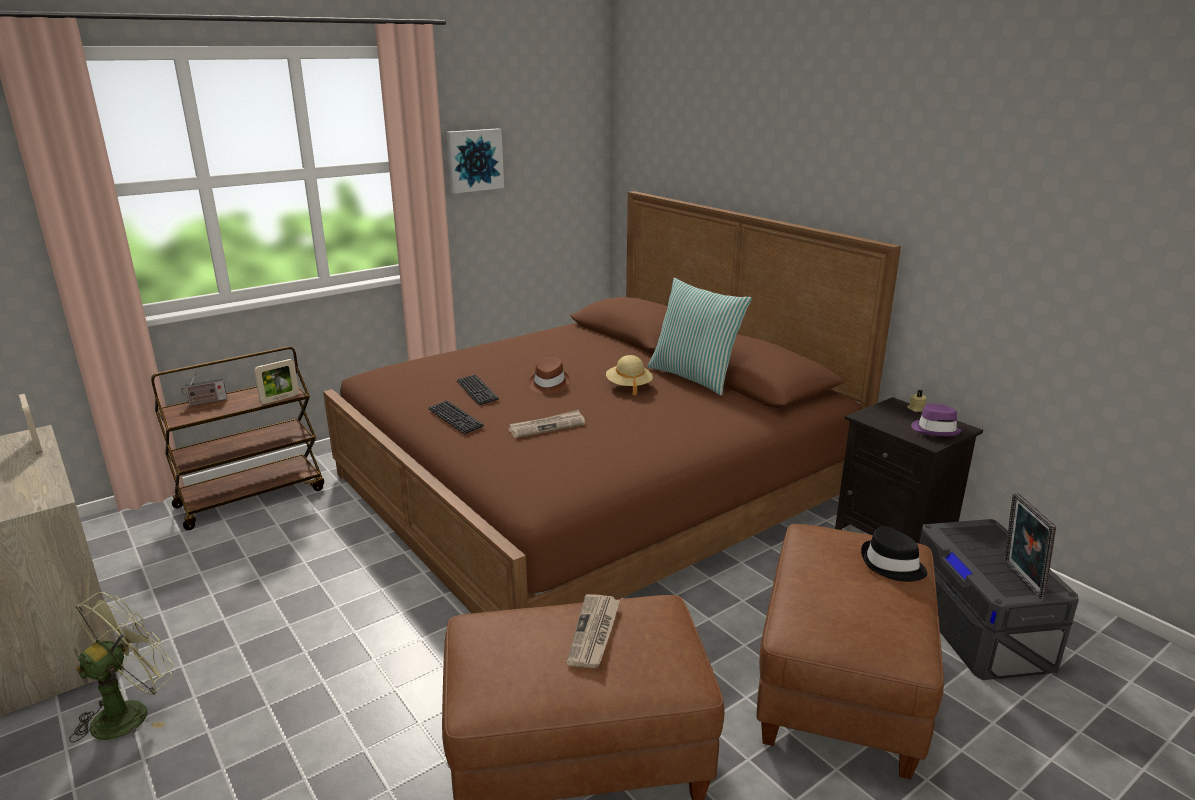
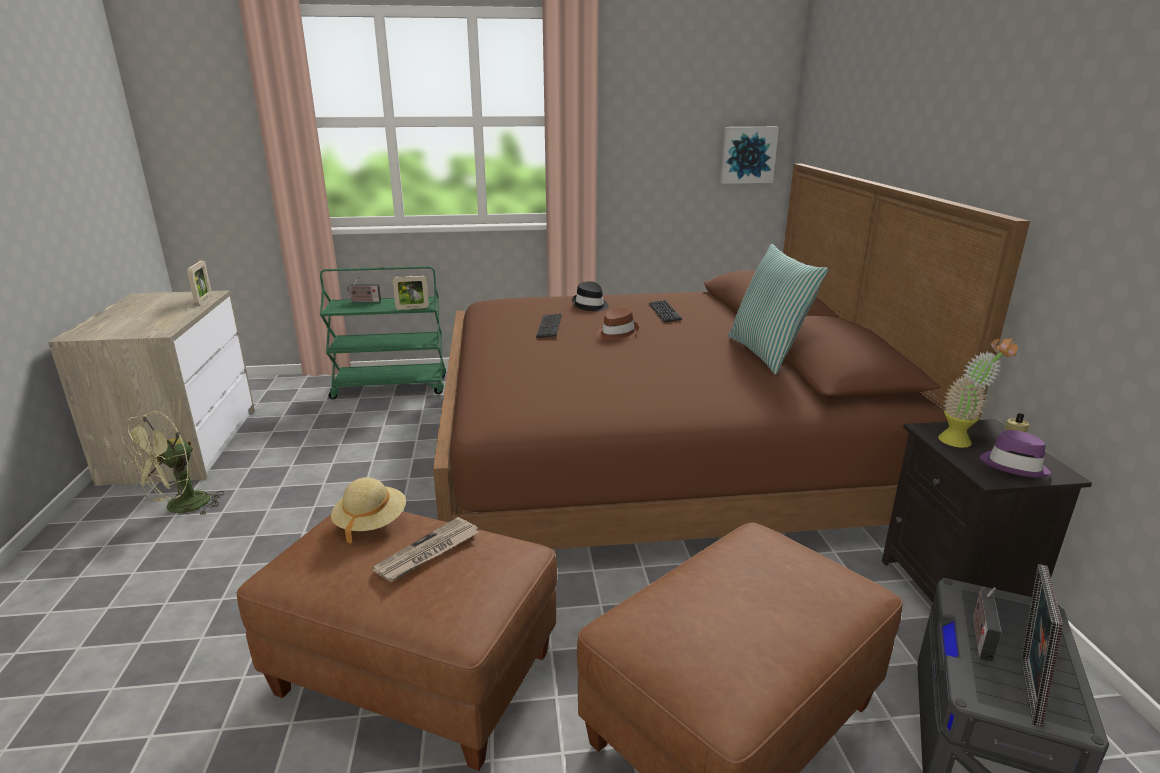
camera: 30 degrees right, 0 degrees up
(130, 712) = (180, 508): green fan -> green fan turned 150 degrees clockwise
(252, 497) = (391, 387): brown cart -> green cart
(455, 418) = (505, 344): keyboard -> keyboard (664, 312)
(474, 160) = (636, 121): picture -> picture (747, 155)
(547, 426) = (570, 365): newspaper -> none
(628, 386) = (689, 348): beige hat -> beige hat (371, 523)
(891, 419) = (963, 440): none -> potted plant
(892, 565) = (814, 600): black hat -> black hat (590, 305)
(973, 555) = (980, 636): none -> radio

